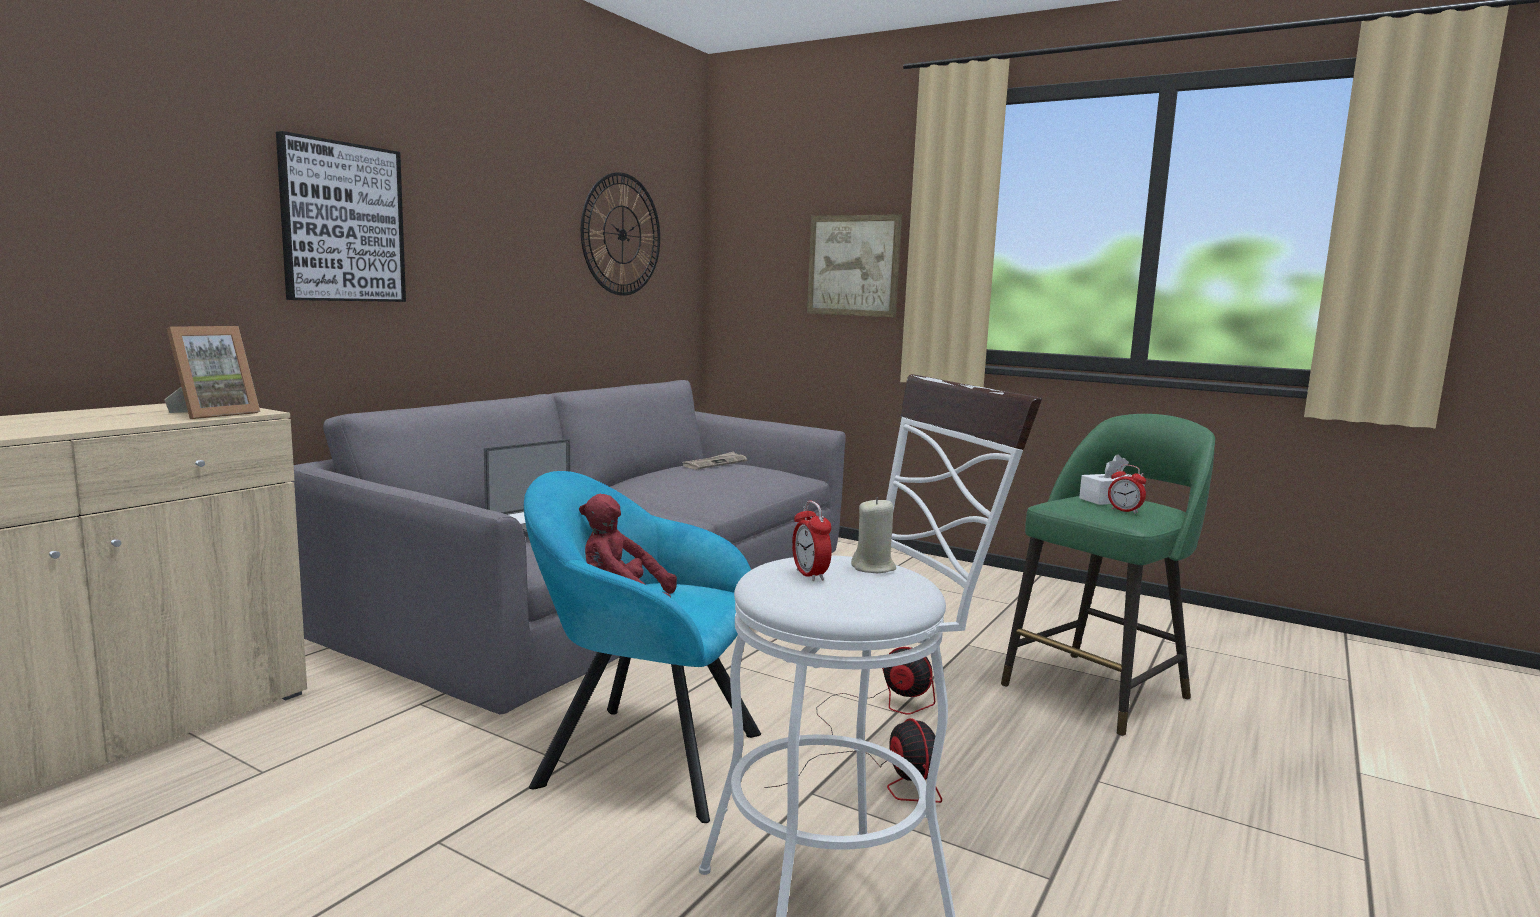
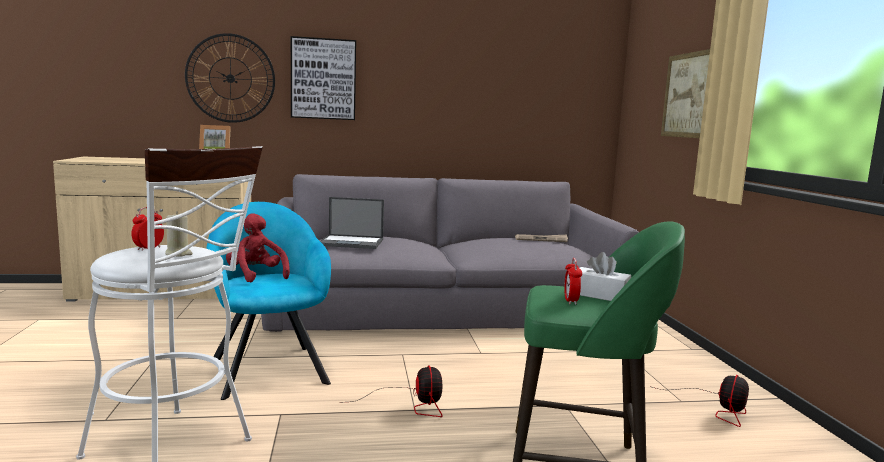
camera: 50 degrees right, 0 degrees up
(622, 235) = (531, 80): wall clock -> wall clock (230, 78)
(880, 782) = (316, 428): fan -> fan (717, 408)

